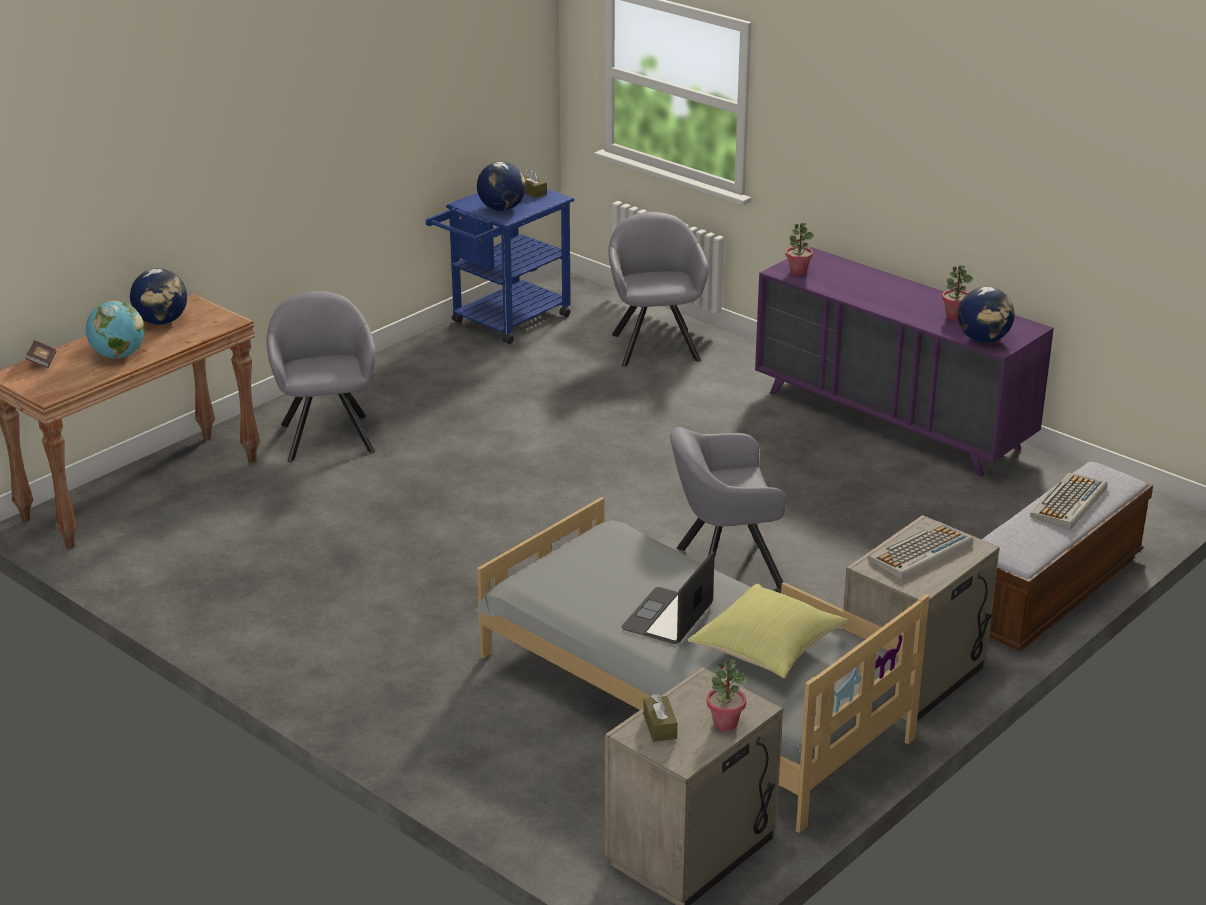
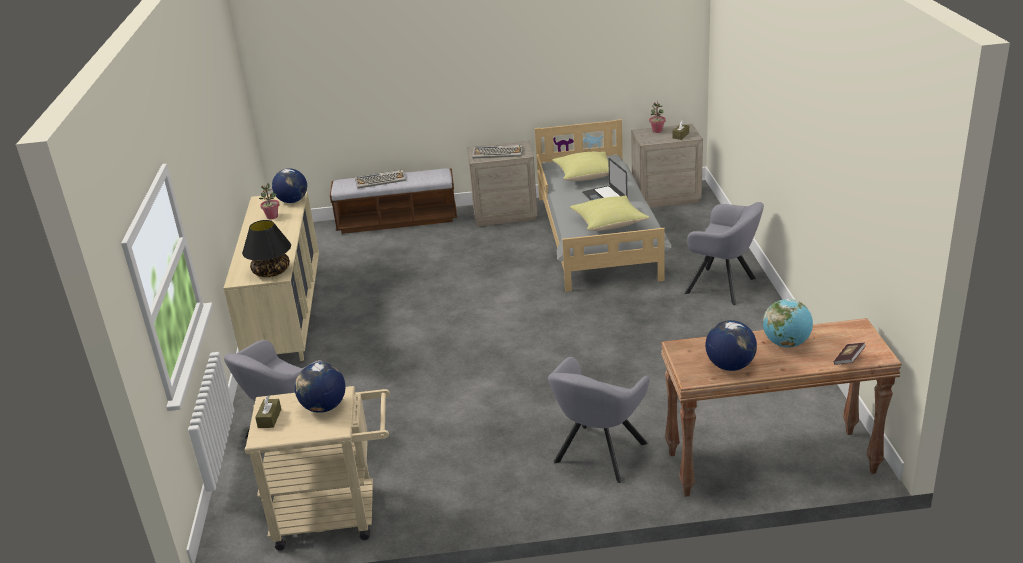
camera: 135 degrees left, 0 degrees up
(504, 322) = (336, 516): blue cart -> beige cart
(587, 567) = (609, 224): none -> yellow pillow
(668, 617) = (604, 196): laptop -> laptop turned 90 degrees clockwise
(722, 568) = (502, 277): grey armchair -> grey armchair (724, 287)
(798, 271) = (271, 272): potted plant -> black table lamp
(892, 421) = (286, 315): purple dresser -> beige dresser

